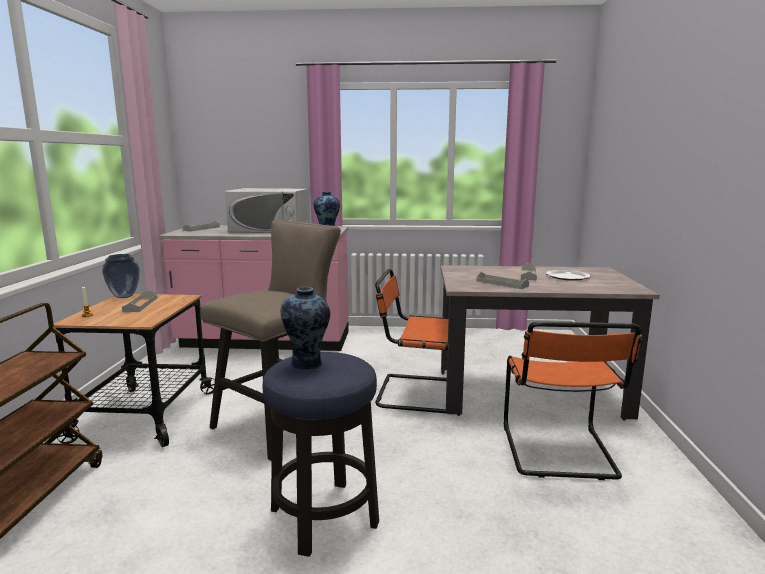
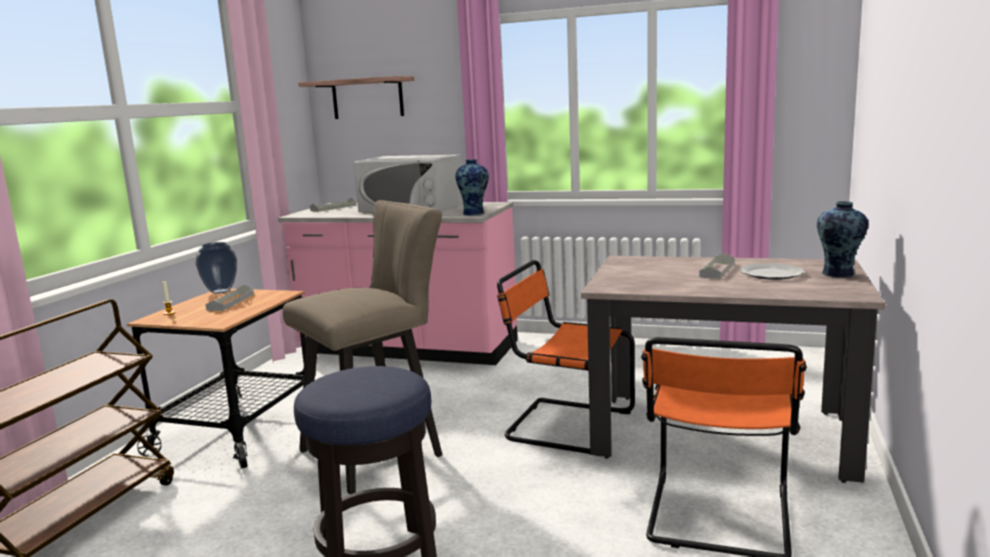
camera: 15 degrees right, 0 degrees up
(226, 142) = (367, 98): none -> shelf
(307, 364) = (349, 380): vase -> vase (839, 274)
(502, 283) = (666, 283): grey tray -> none

